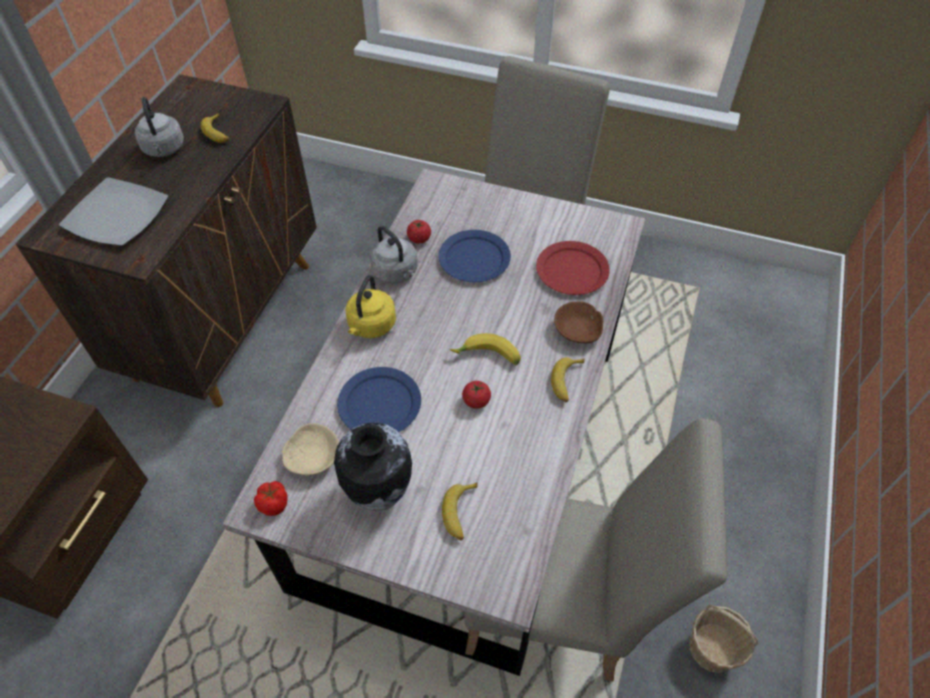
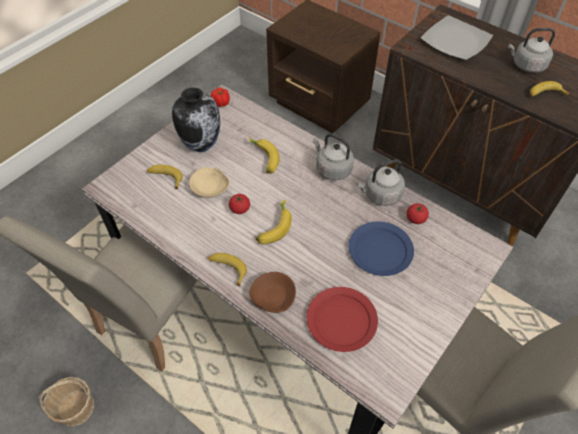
camera: 110 degrees right, 0 degrees up
(312, 457) = (242, 122): beige bowl -> beige bowl (210, 188)
(371, 326) = (332, 169): yellow kettle -> grey kettle
(379, 404) = (263, 159): blue plate -> banana

